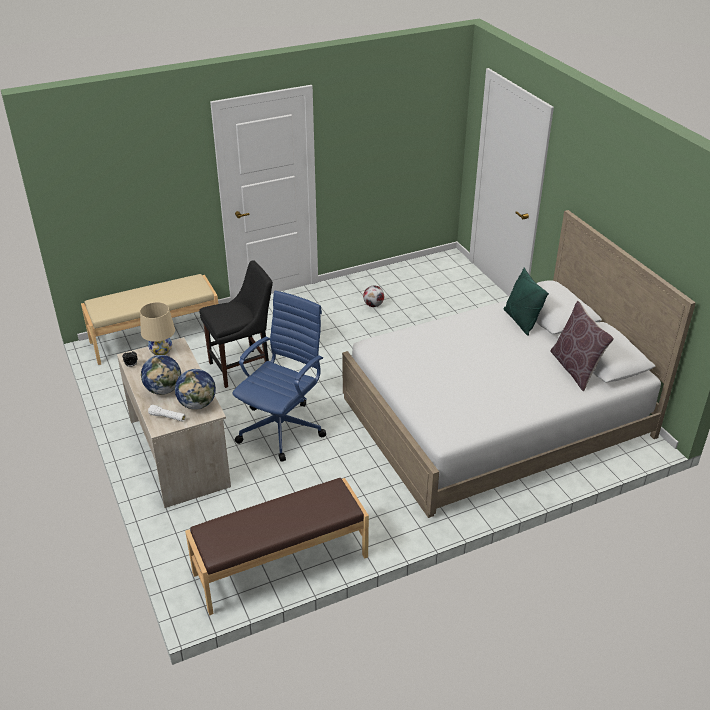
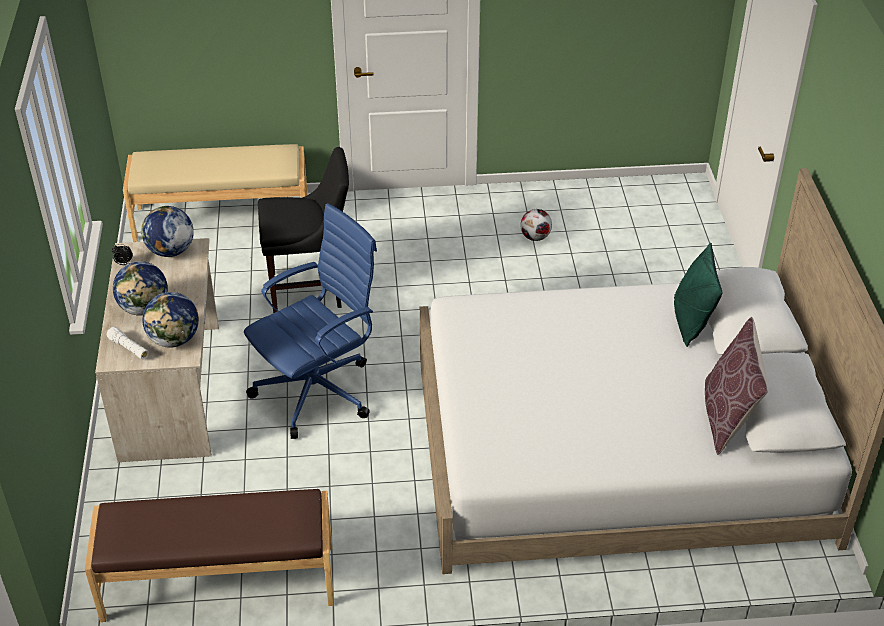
camera: 20 degrees right, 5 degrees up
(161, 350) = (170, 251): beige table lamp -> globe

